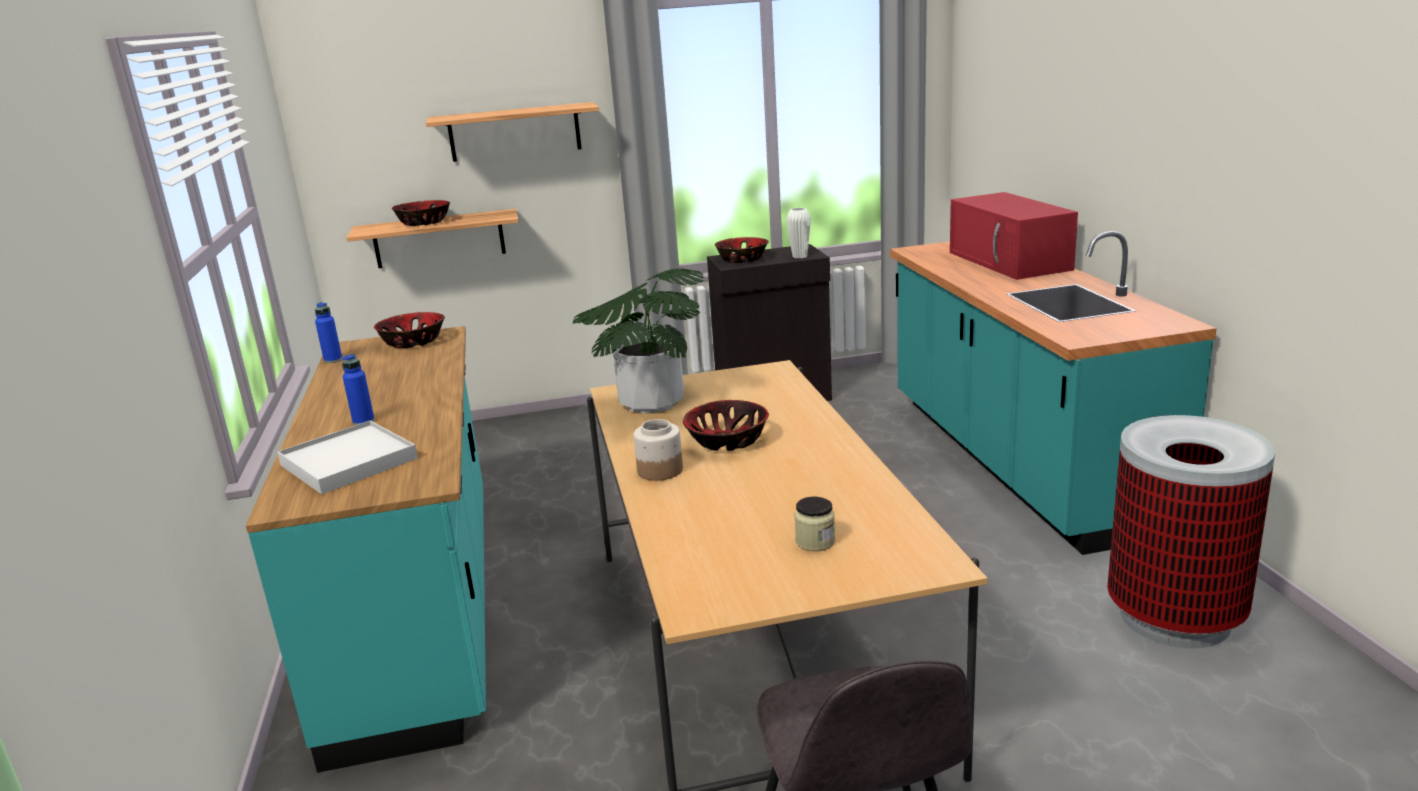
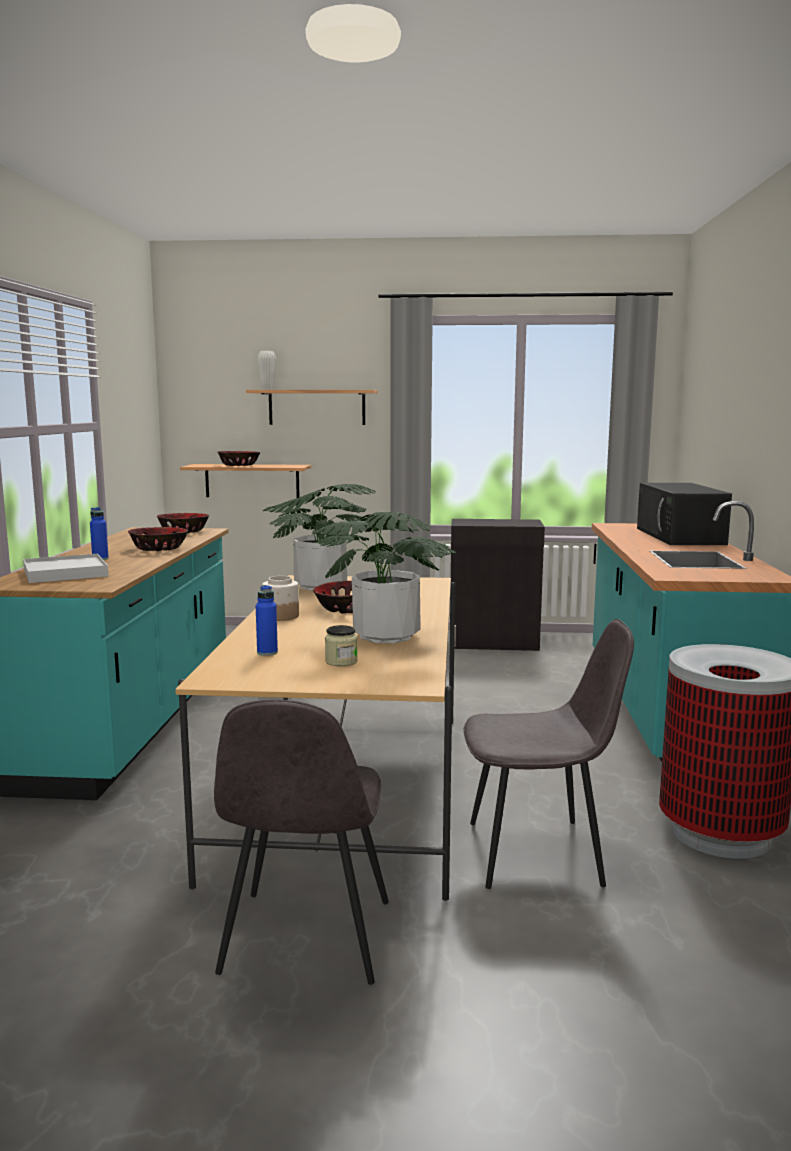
camera: 15 degrees right, 10 degrees down
(333, 360) = (122, 533): blue bottle -> blue bottle (267, 652)
(742, 259) = (475, 522): bowl -> bowl (159, 548)
(799, 256) = (521, 524): white vase -> white vase (267, 389)
(820, 482) = (386, 636): none -> potted plant
(1010, 261) = (680, 536): red microwave -> black microwave
(1019, 690) = (538, 853): none -> grey chair

